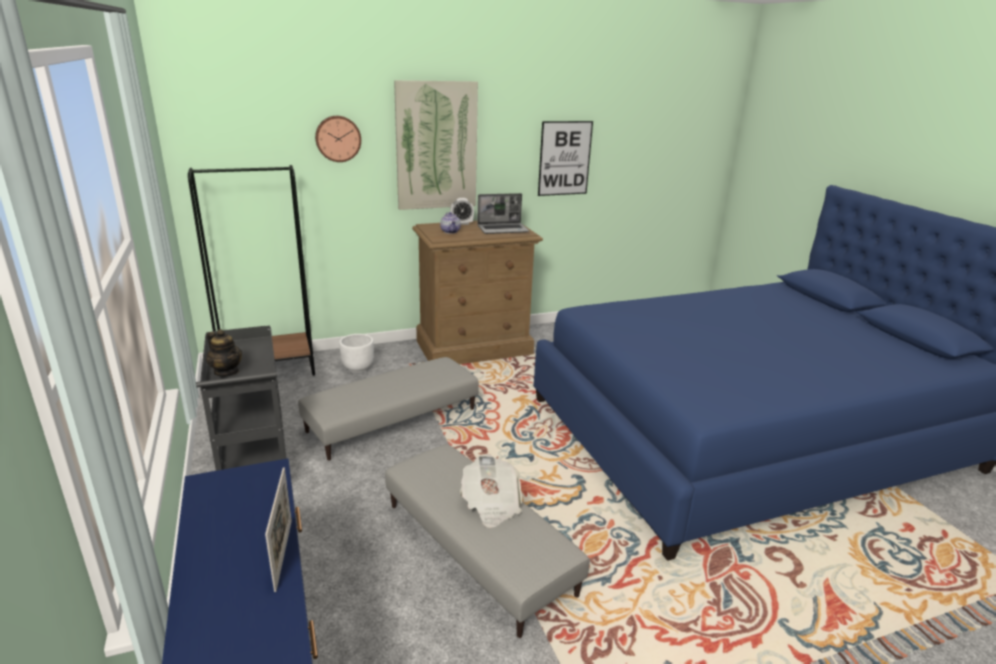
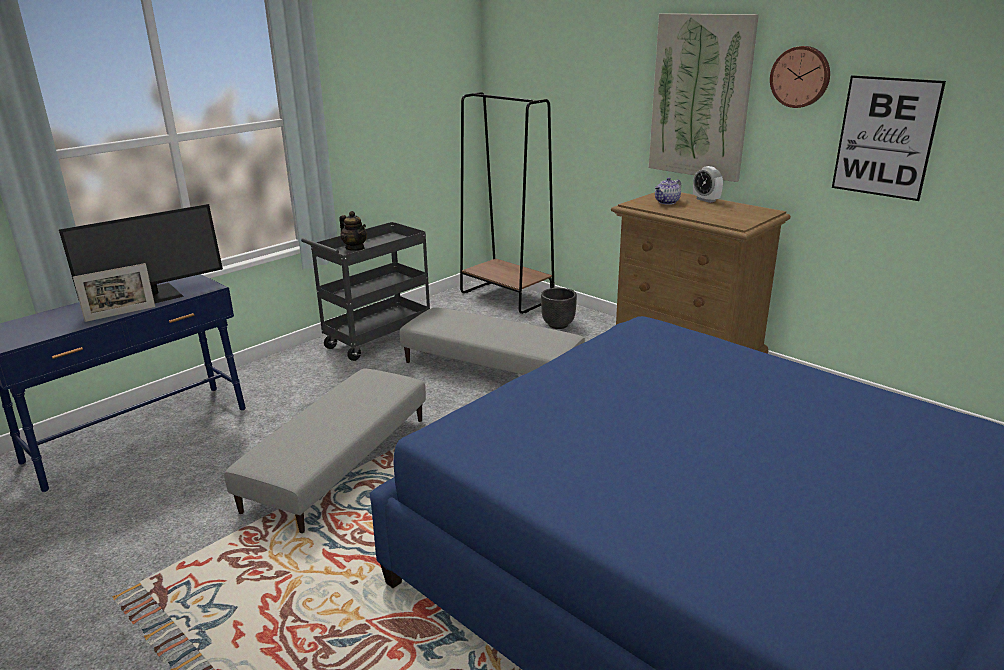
camera: 65 degrees right, 0 degrees up
(227, 372) = (355, 248): teapot -> teapot turned 60 degrees counterclockwise
(246, 518) = (154, 296): none -> monitor
(338, 138) = (603, 78): wall clock -> wall clock (800, 76)
(357, 369) = (557, 325): white planter -> black planter
(491, 504) = (338, 422): newspaper -> none
(503, 229) = (726, 215): laptop -> none

